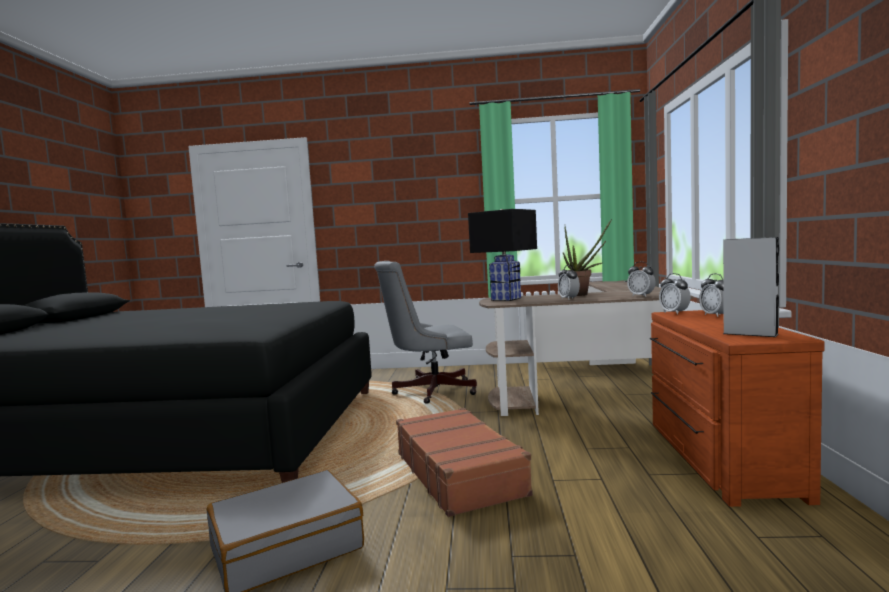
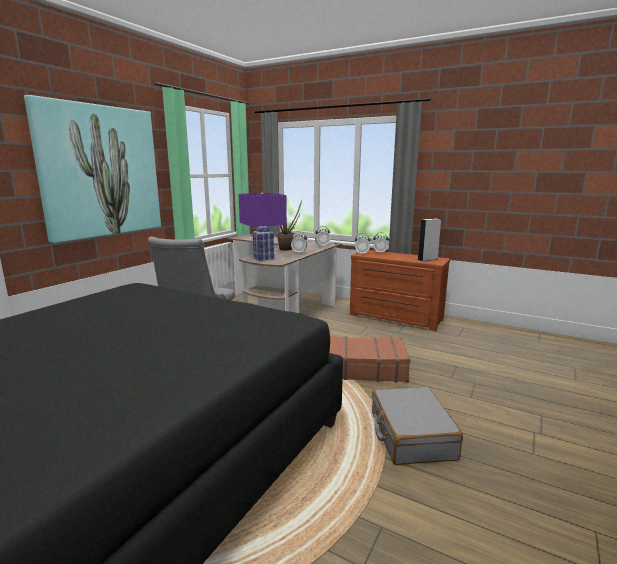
camera: 65 degrees left, 10 degrees up
(408, 202) = (100, 171): none -> picture
(506, 299) = (264, 258): black table lamp -> purple table lamp

